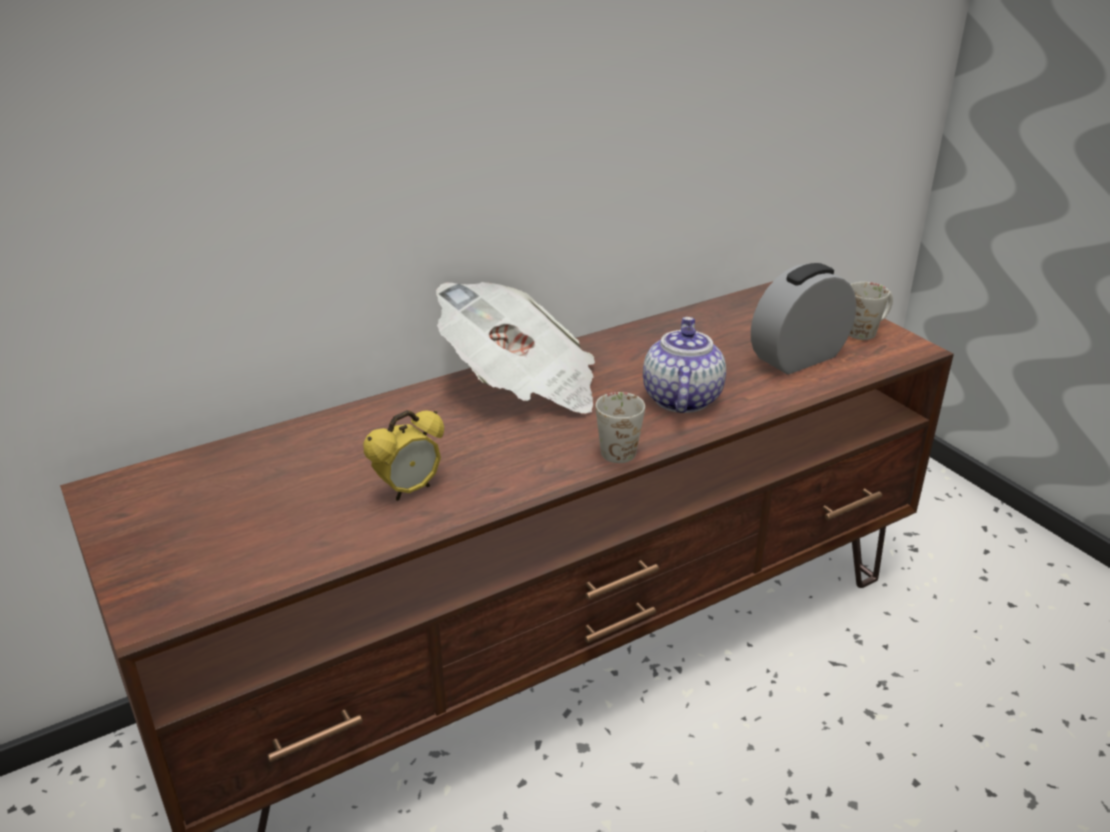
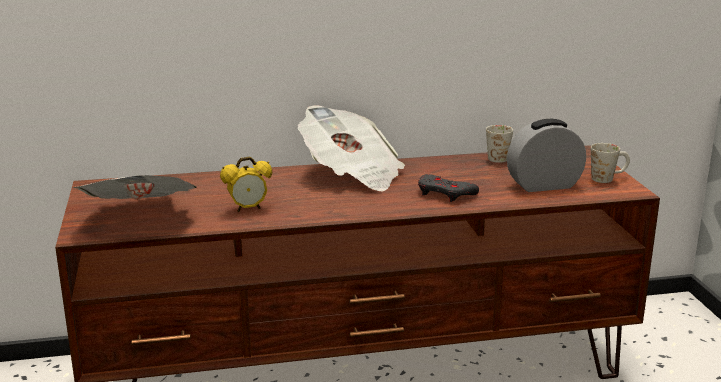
camera: 20 degrees right, 10 degrees down
(240, 551) = (141, 218): none -> newspaper
(618, 447) = (385, 208): white mug -> white mug (499, 157)
(680, 398) = (445, 193): teapot -> grey game controller

